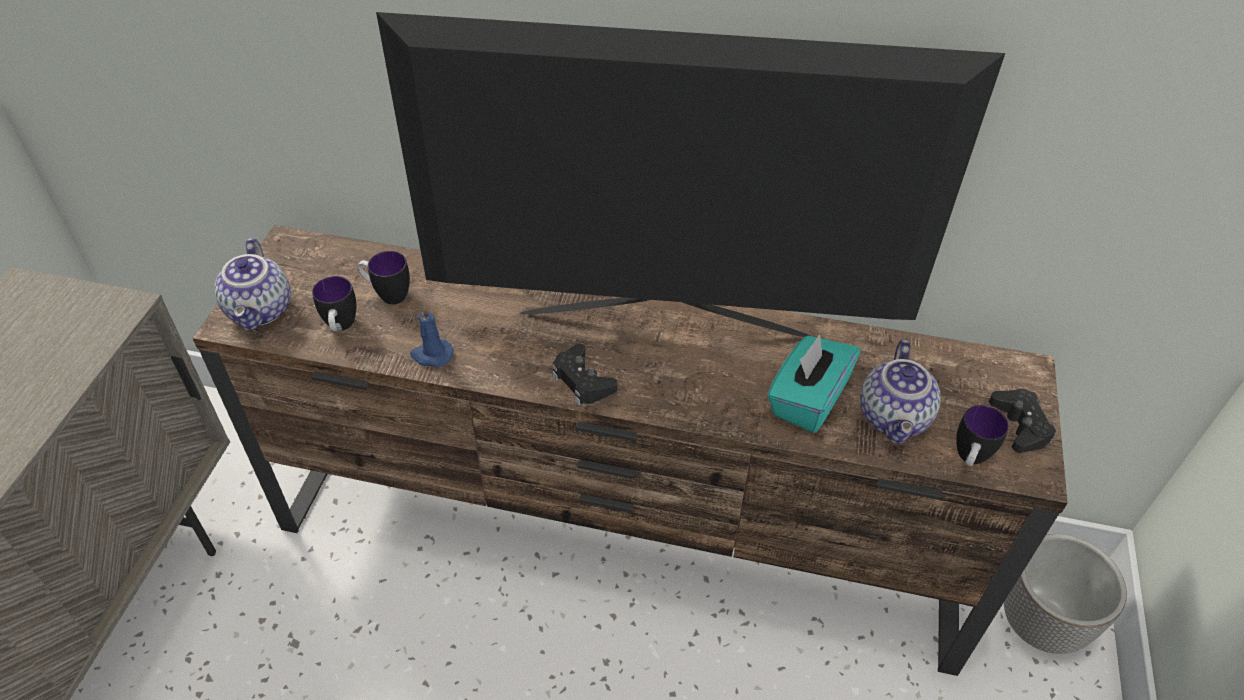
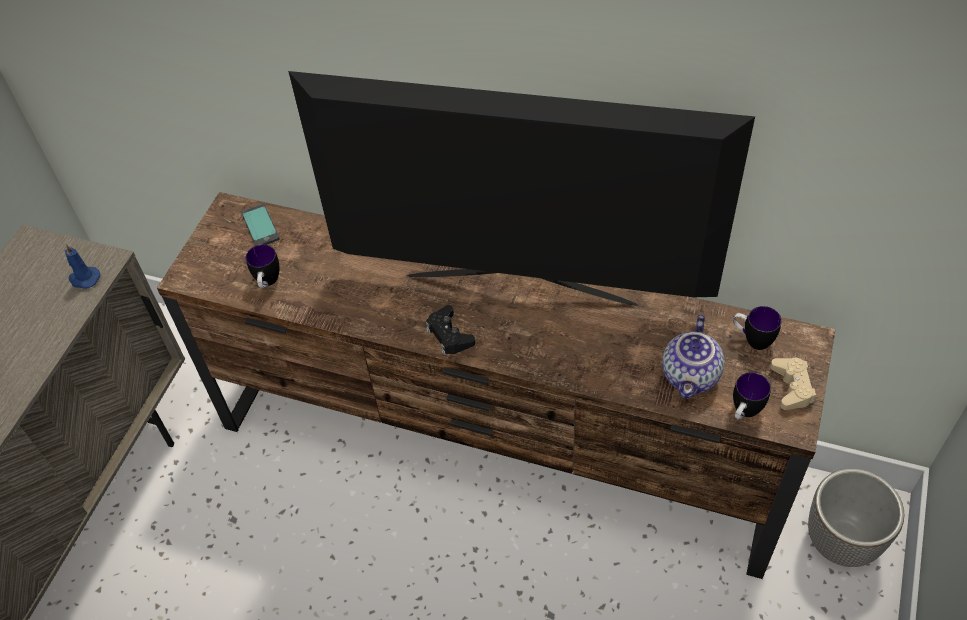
camera: 10 degrees right, 5 degrees up
(262, 310) = (208, 266): teapot -> none
(329, 262) = (260, 226): none -> phone
(387, 294) = (304, 256): mug -> mug (752, 339)
(431, 355) = (335, 309): blue candle -> blue candle (84, 279)
(807, 400) = (624, 358): turquoise tissue box -> none
(1020, 425) = (792, 387): black game controller -> beige game controller

